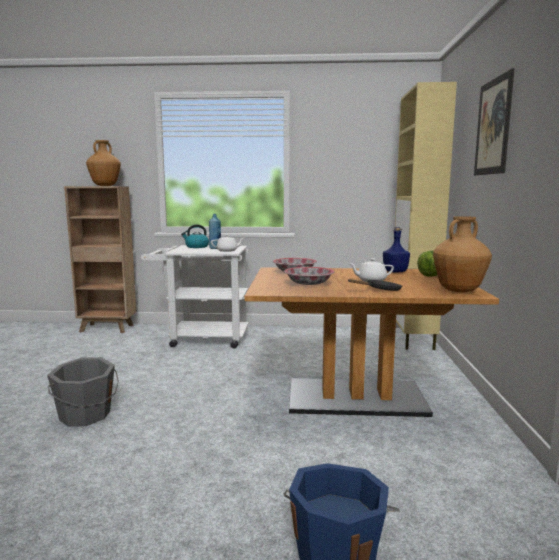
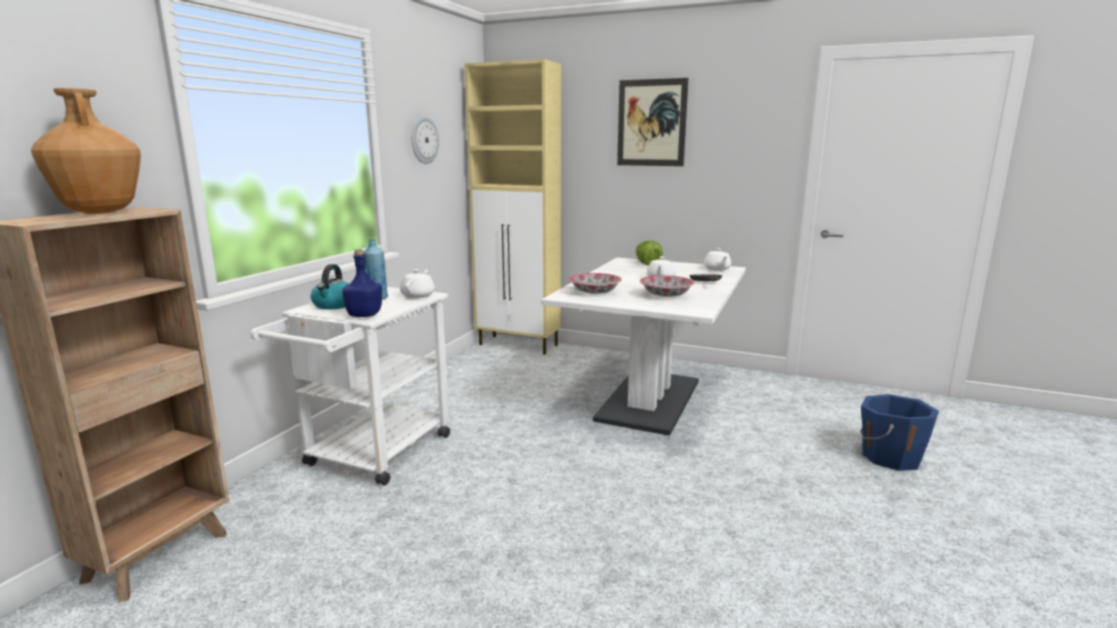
camera: 70 degrees left, 5 degrees up
(85, 415) = (621, 577): grey bucket -> none
(341, 159) = (424, 140): none -> wall clock
(356, 398) = (649, 400): brown dining table -> white dining table
(395, 271) = (620, 268): blue bottle -> blue bottle (364, 315)
(458, 291) = (717, 269): brown vase -> white teapot

